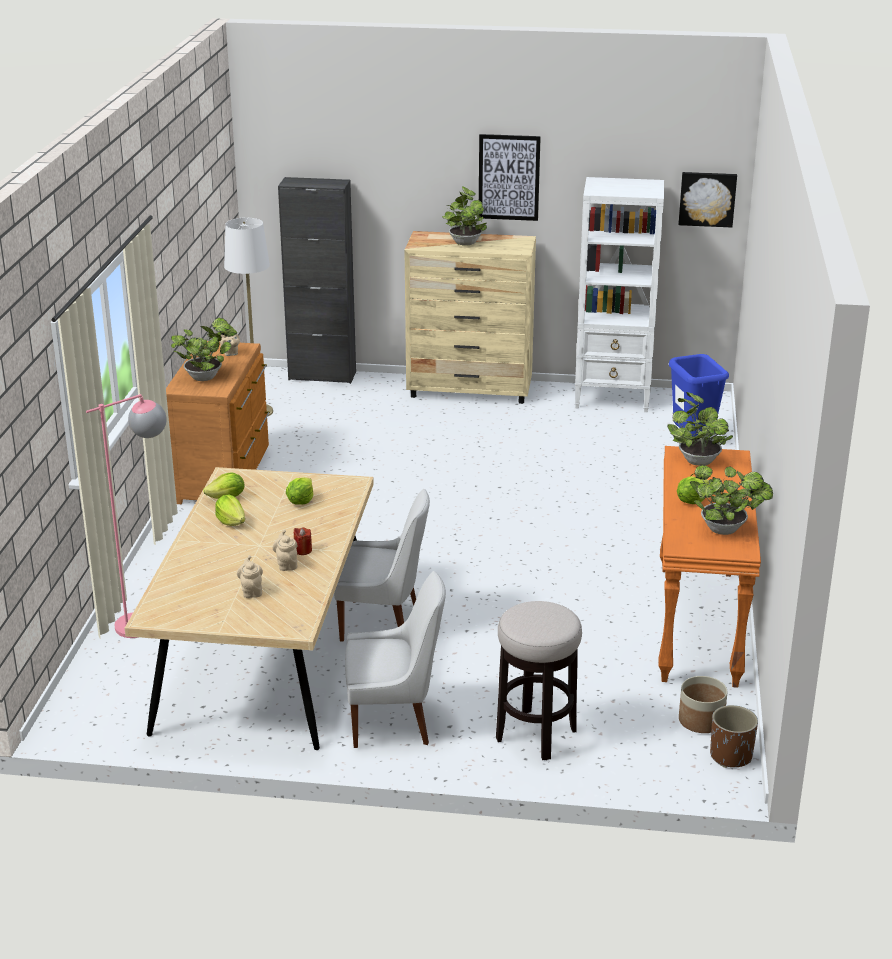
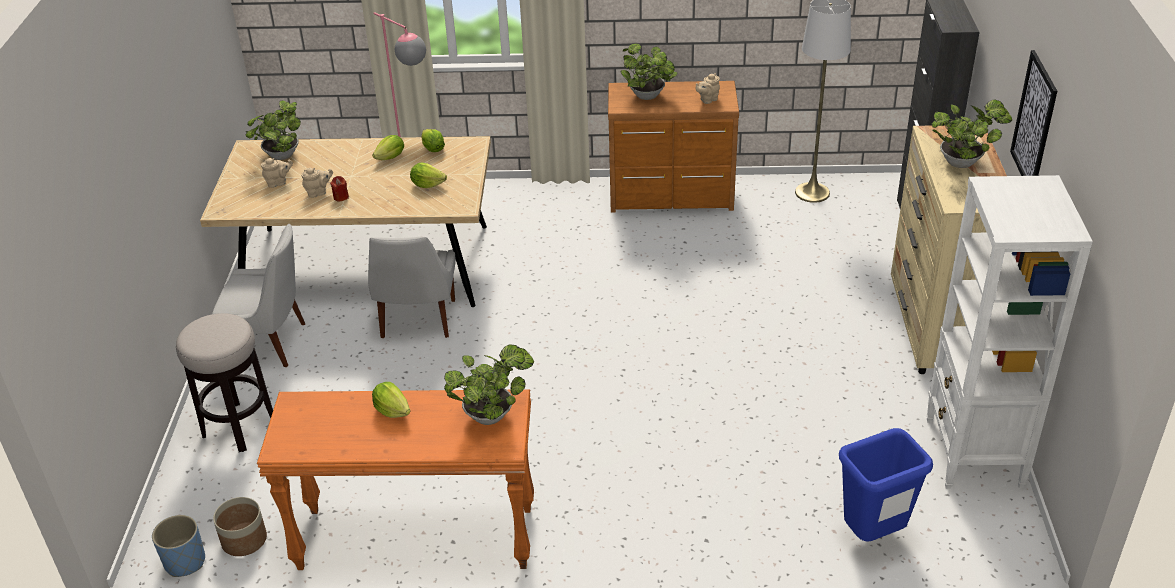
camera: 85 degrees right, 10 degrees up
(394, 721) = (270, 344): white chair -> white chair turned 75 degrees counterclockwise
(707, 198) = (1114, 308): picture -> none
(726, 530) = (324, 436): potted plant -> potted plant (280, 157)
(731, 756) = (185, 562): brown planter -> blue planter

